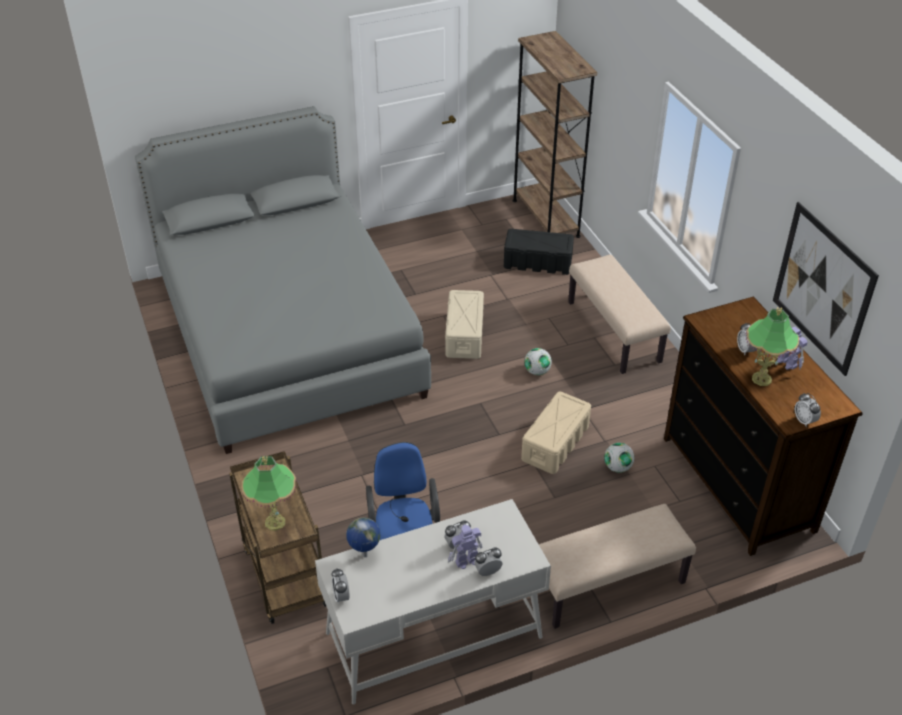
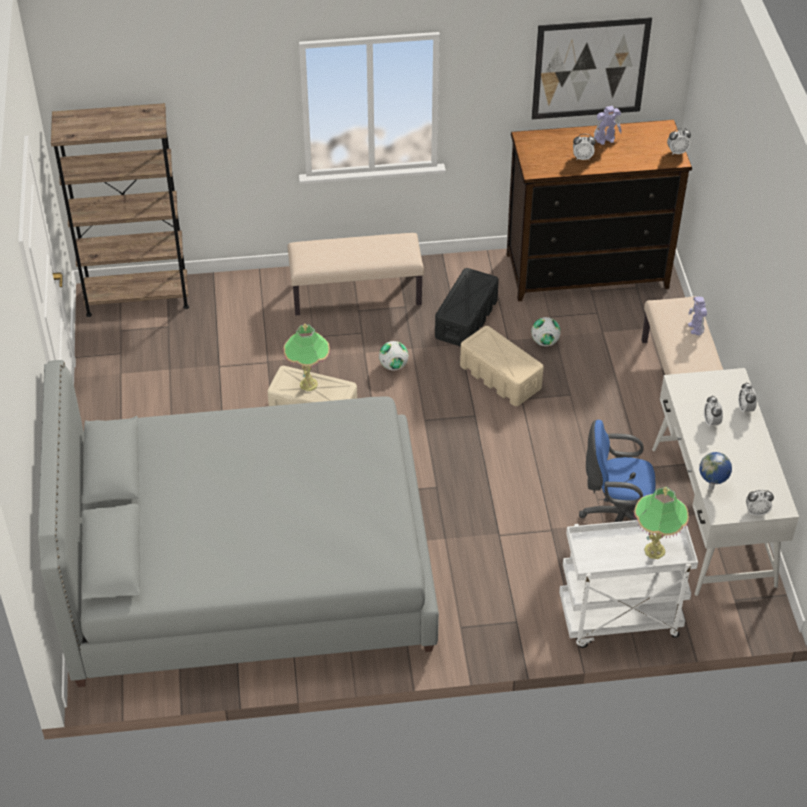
camera: 75 degrees left, 5 degrees up
(283, 575) = (619, 620): brown cart -> white cart
(466, 561) = (730, 420): toy robot -> toy robot (695, 329)
(538, 262) = (215, 322): black storage box -> black storage box (466, 319)
(762, 379) = (621, 159): table lamp -> table lamp (308, 384)

